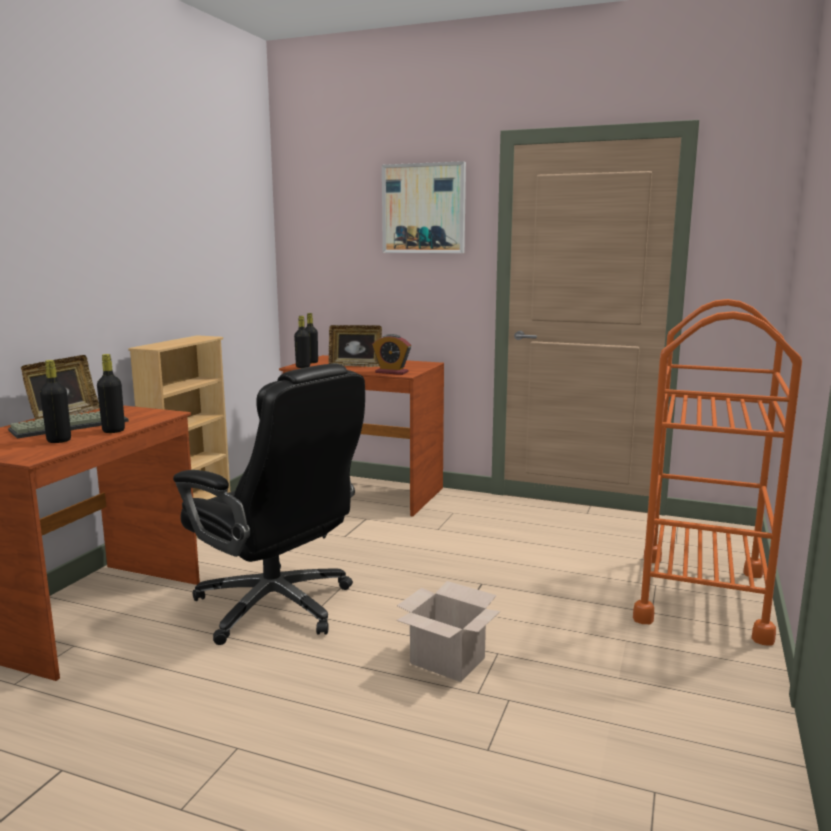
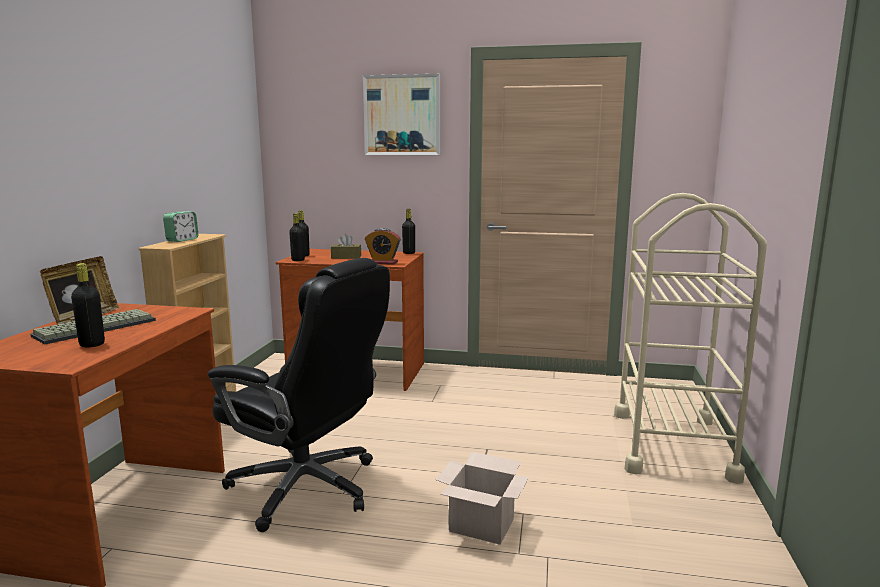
camera: 10 degrees left, 0 degrees up
(113, 431) = (145, 331): black bottle -> black bottle (409, 253)
(175, 341) = (182, 240): none -> alarm clock
(355, 365) = (346, 257): picture frame -> brown tissue box
(702, 596) = (672, 444): orange cart -> beige cart

